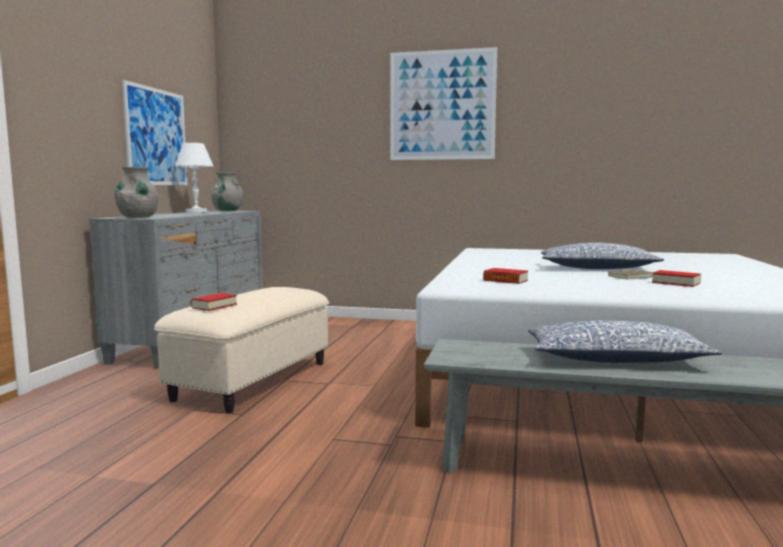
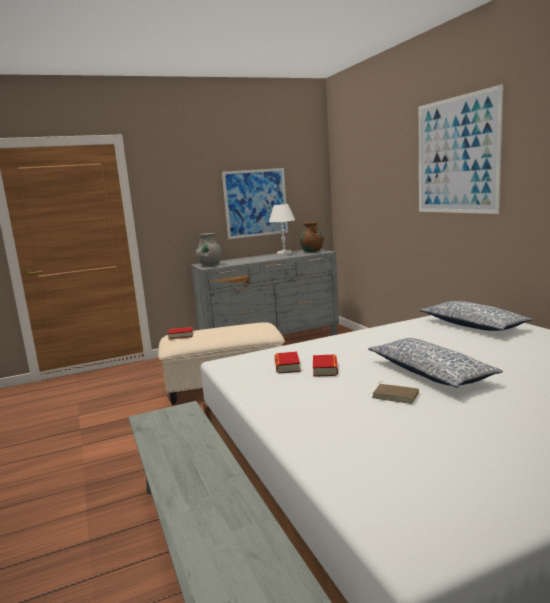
camera: 55 degrees right, 5 degrees up
(227, 211) = (312, 251): grey vase -> brown vase
(614, 359) = (196, 467): pillow -> pillow (472, 325)
(675, 283) = (391, 420): book -> book (325, 369)

